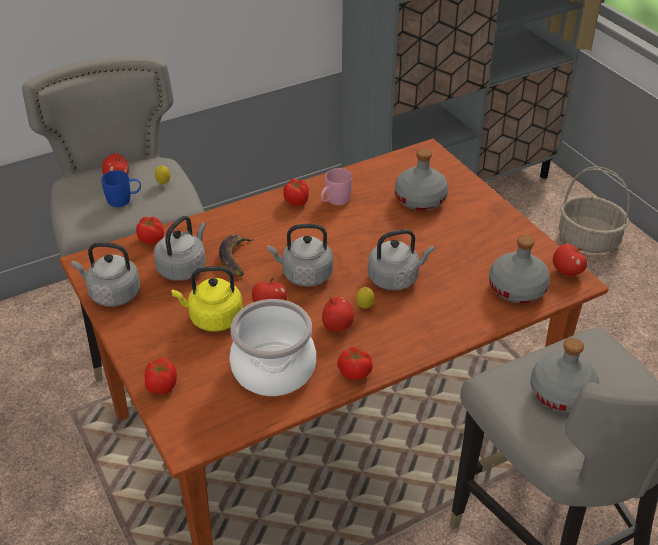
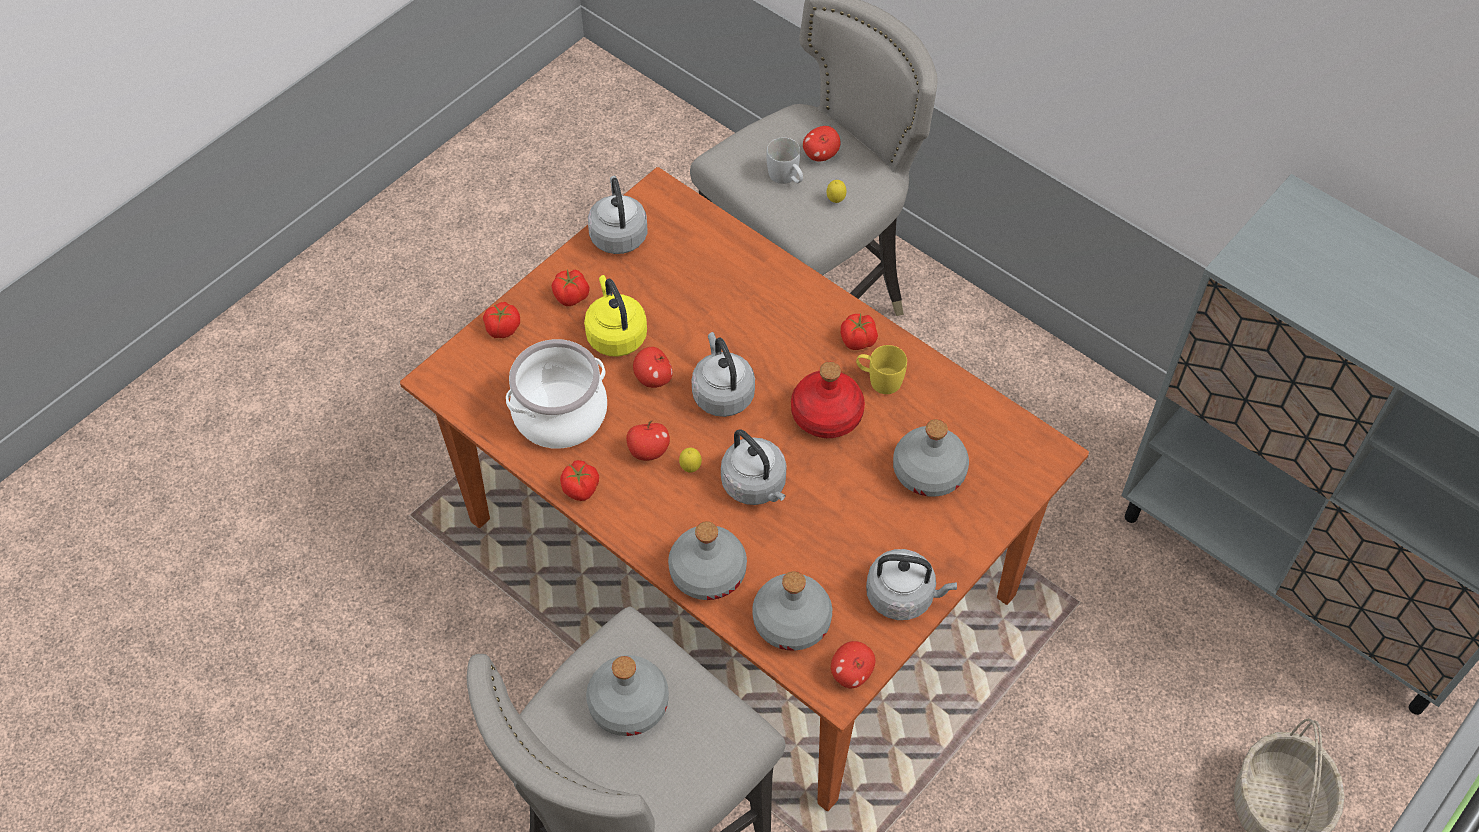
camera: 70 degrees right, 15 degrees up
(124, 200) = (786, 178): blue mug -> white mug
(152, 240) = (720, 231): tomato -> tomato (572, 297)
(183, 267) = (686, 278): grey kettle -> grey kettle (903, 596)
(235, 258) = (723, 318): banana -> none
(334, 201) = (879, 380): pink mug -> yellow mug
(351, 231) = (825, 414): none -> red bottle
(460, 320) = (707, 571): none -> grey bottle

